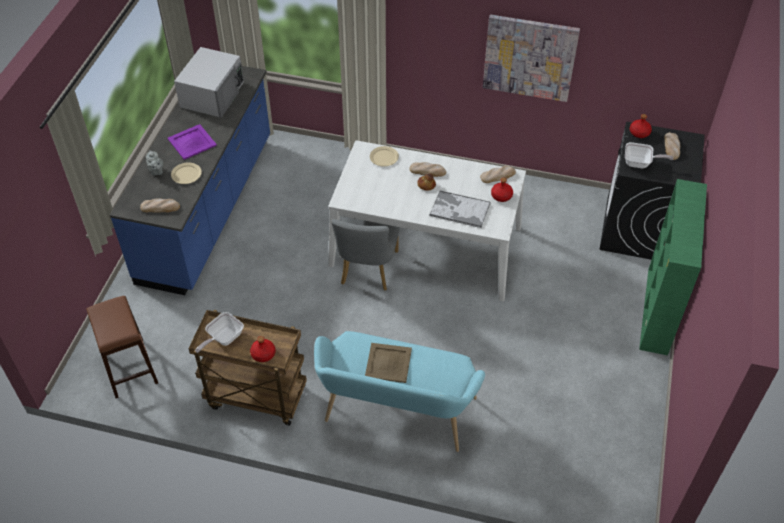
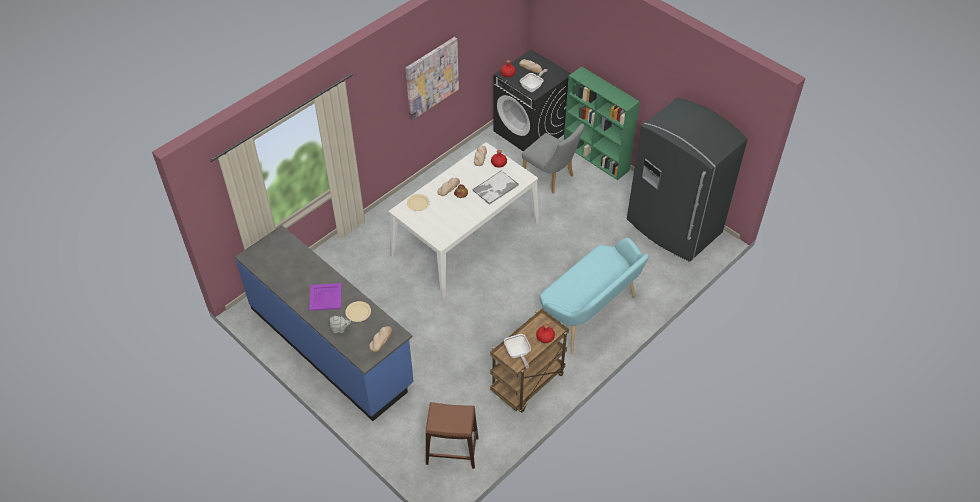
camera: 60 degrees left, 0 degrees up
(213, 94) = (282, 265): white microwave -> none
(367, 271) = (464, 278): grey chair -> grey chair (551, 178)
(389, 362) = (581, 283): beige tray -> none
(609, 446) = (673, 227): none -> grey fridge

